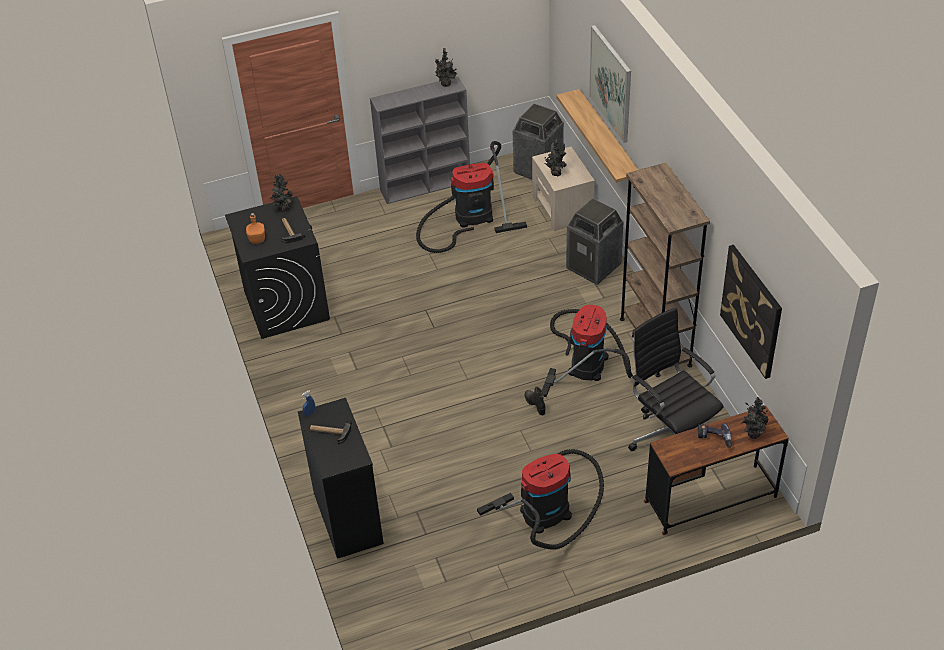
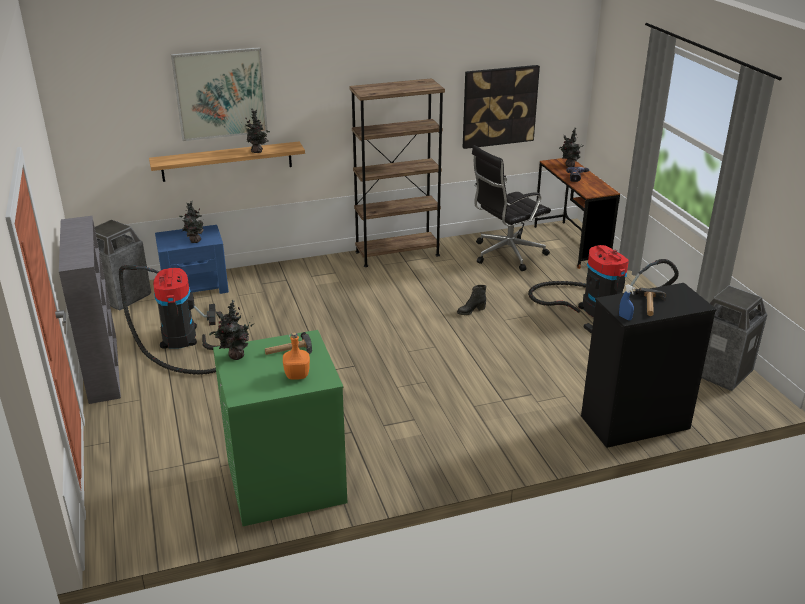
camera: 90 degrees left, 15 degrees down
(285, 304) = (285, 482): black washing machine -> green washing machine
(446, 84) = (72, 225): potted plant -> potted plant (258, 151)
(562, 208) = (195, 286): beige nightstand -> blue nightstand
(588, 361) = (417, 284): vacuum cleaner -> none
(594, 267) = (290, 275): trash can -> trash can (720, 372)

